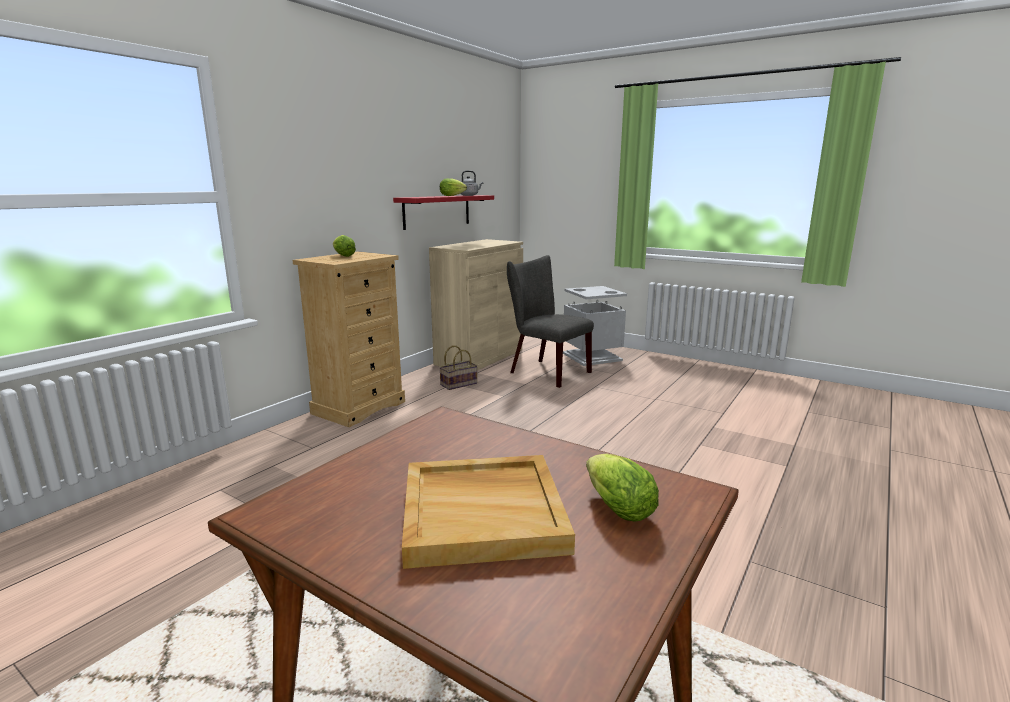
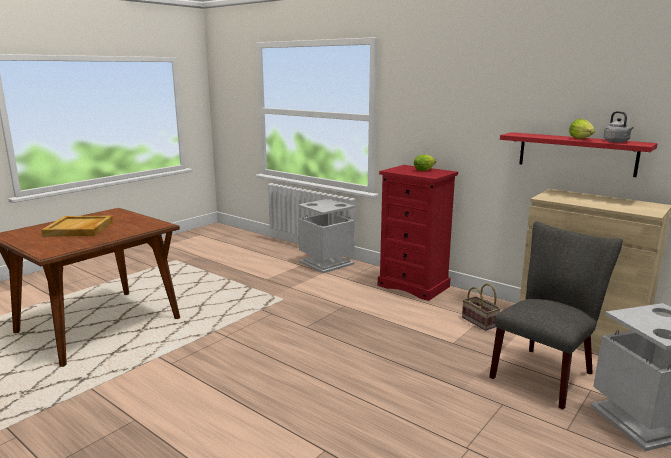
camera: 95 degrees right, 0 degrees up
(228, 466) = (327, 263): none -> grey trash can
(359, 407) = (414, 286): beige dresser -> red dresser
(614, 506) = (57, 242): lettuce -> none

